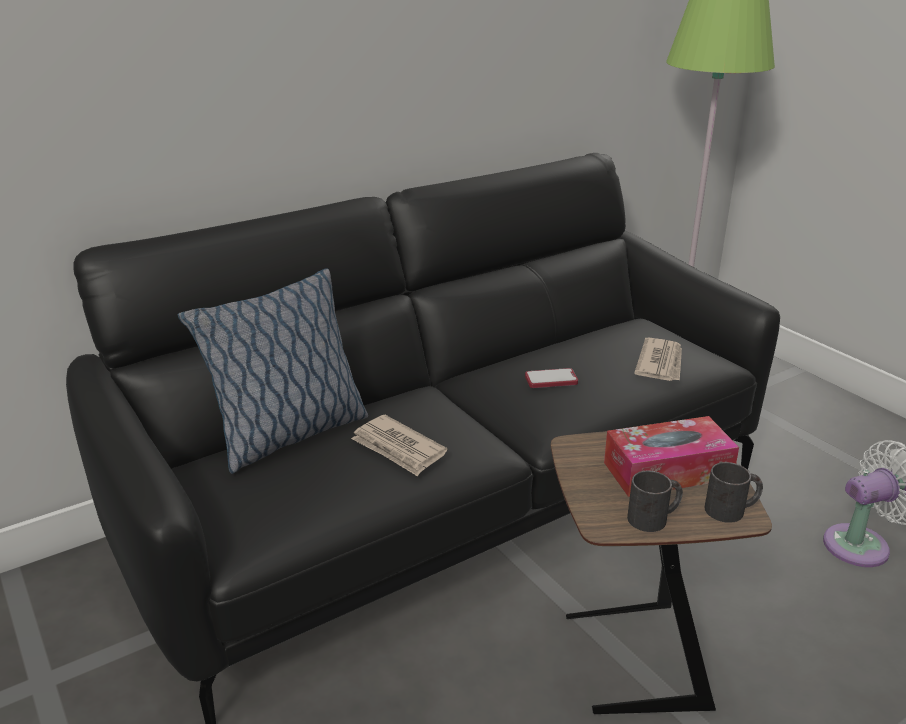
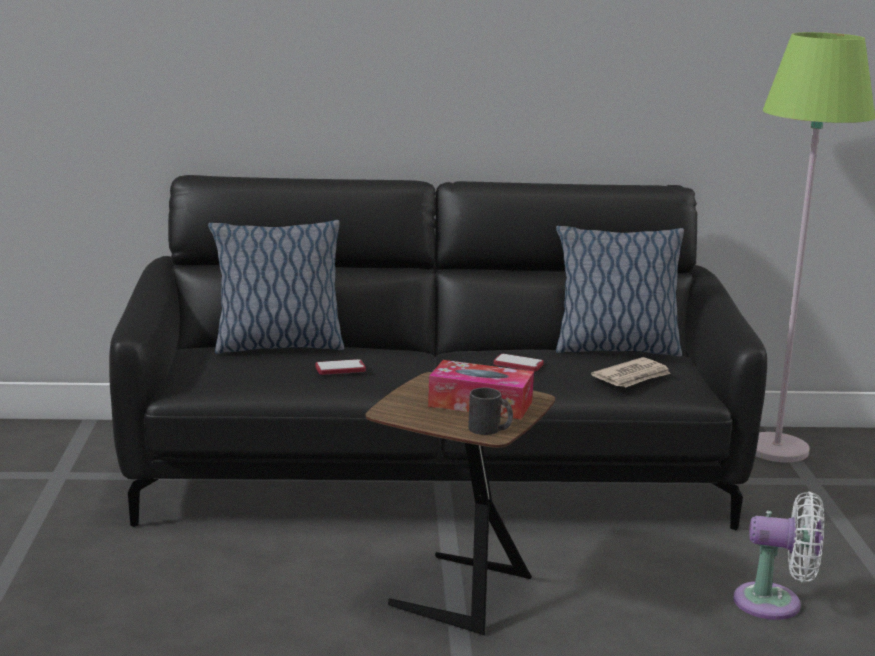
camera: 30 degrees right, 10 degrees down
(398, 448) = (340, 369): newspaper -> phone
(596, 331) = (614, 349): none -> pillow
(654, 518) = (427, 418): black mug -> none

